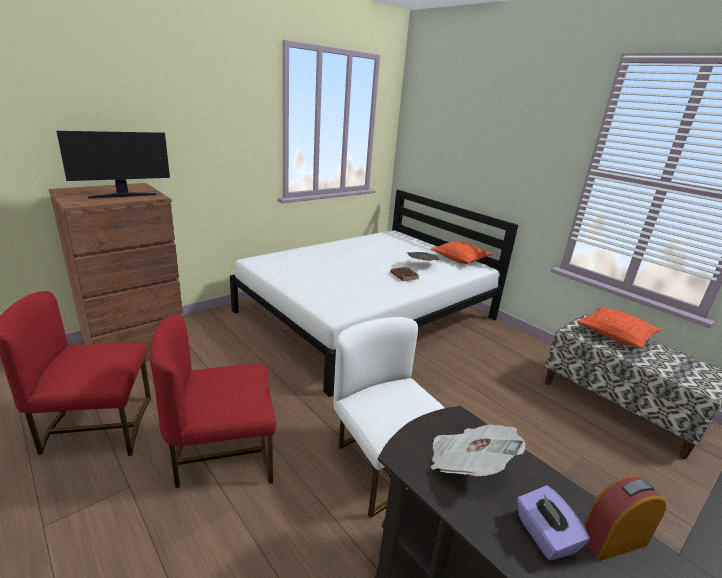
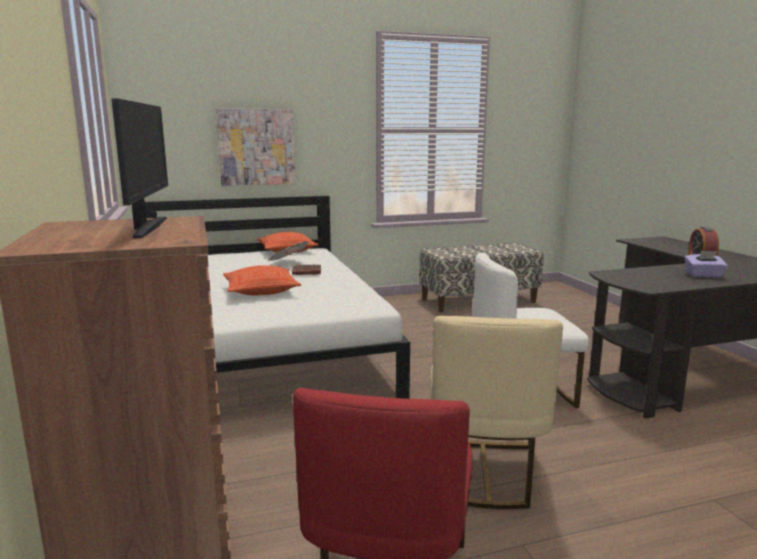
camera: 65 degrees left, 10 degrees down
(223, 455) = (484, 472): red chair -> beige chair
(468, 464) = (652, 278): newspaper -> none
(474, 165) = (256, 147): none -> picture
(615, 335) = (457, 249): orange pillow -> orange pillow (261, 291)

